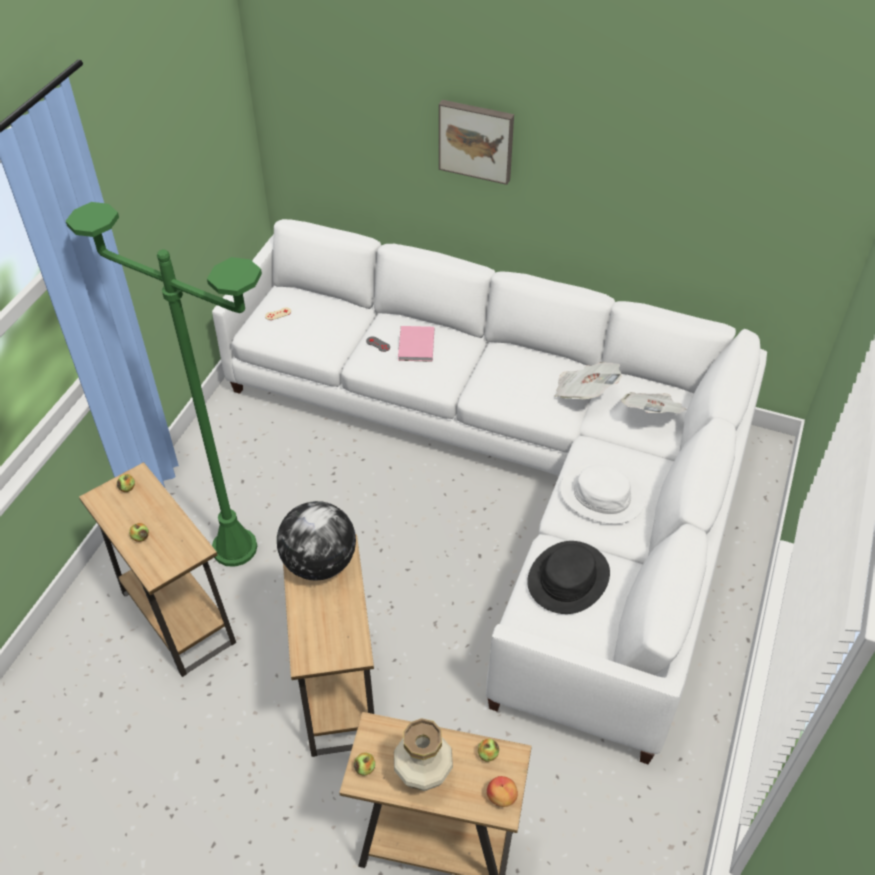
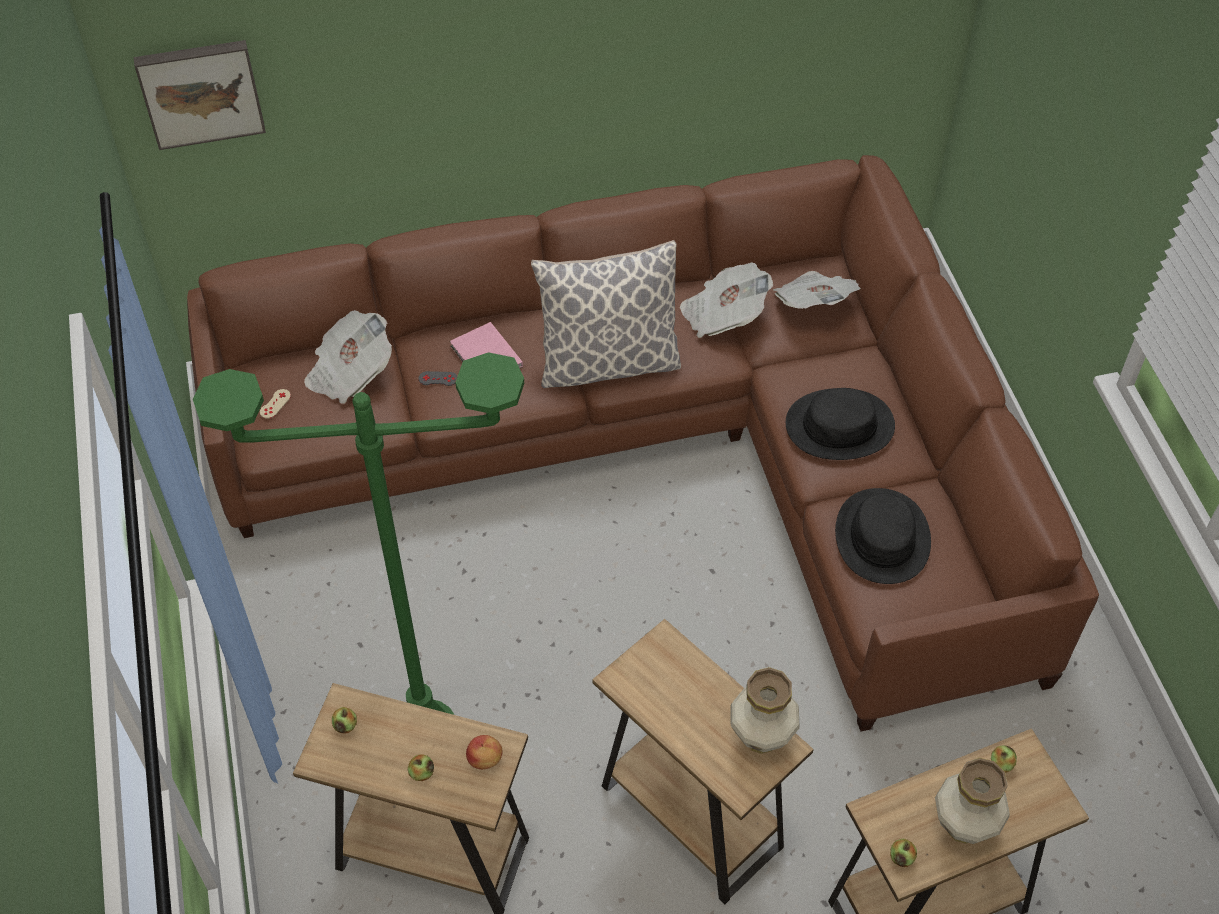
camera: 35 degrees left, 5 degrees up
(320, 563) = (656, 675): globe -> none
(332, 317) = (350, 373): none -> newspaper
(347, 639) = (762, 738): none -> vase
(476, 140) = (472, 60): picture -> picture (200, 91)
(487, 384) = (608, 362): none -> pillow
(501, 797) = (1049, 797): apple -> apple (485, 760)
(515, 470) = (669, 449): white sofa -> brown sofa
(602, 495) = (839, 425): white hat -> black hat

